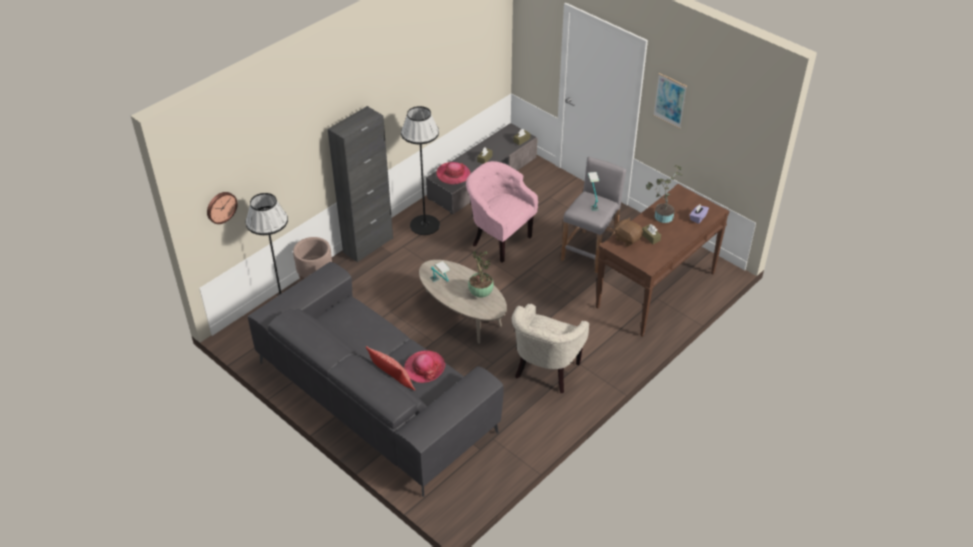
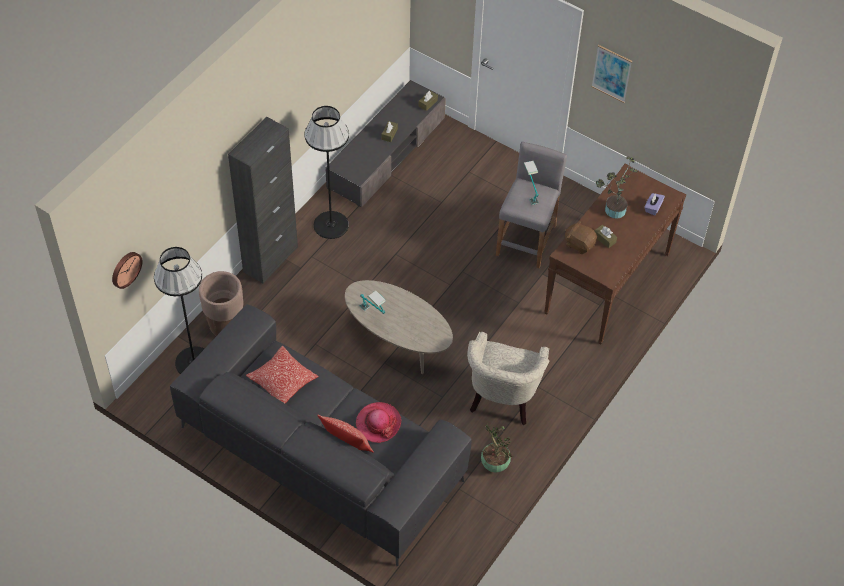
camera: 10 degrees left, 10 degrees up
(348, 326) = (282, 381): none -> pillow
(453, 174) = (356, 160): hat -> none
(480, 293) = (420, 319): potted plant -> potted plant (494, 464)
(498, 240) = (420, 236): pink armchair -> none

